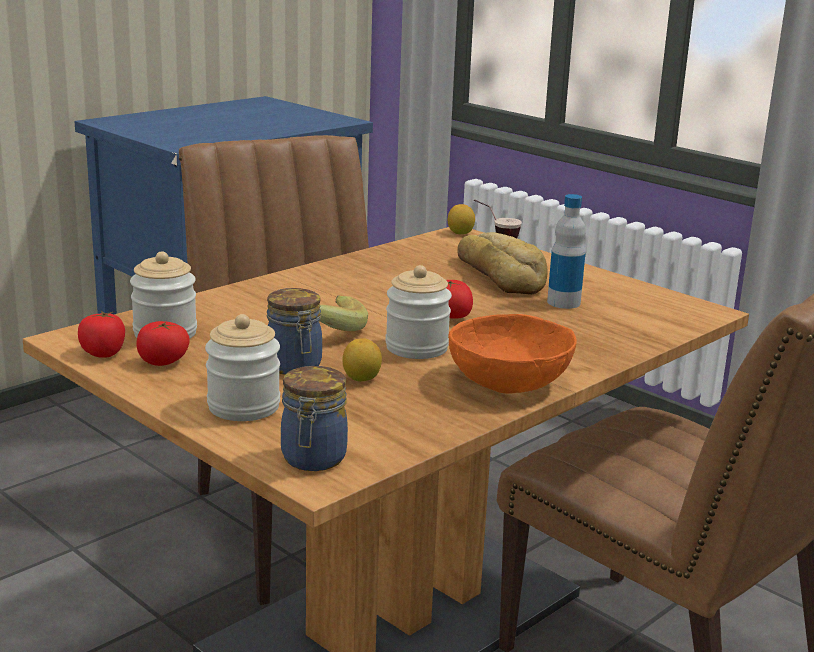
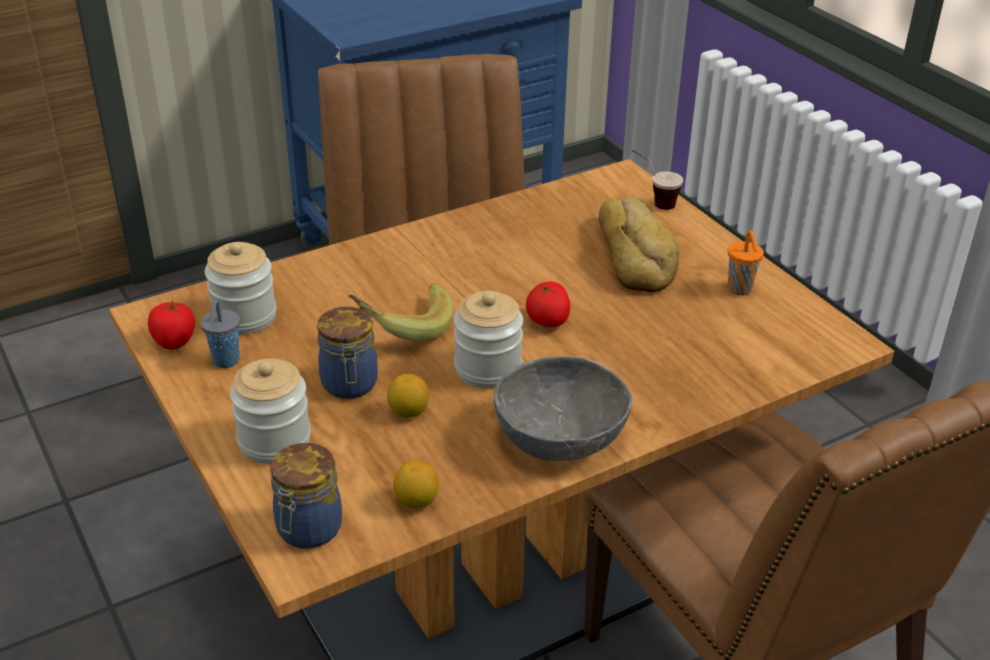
camera: 15 degrees right, 15 degrees up
(163, 362) = (225, 362): tomato -> grey cup
(460, 233) = (624, 176): lemon -> lemon (416, 501)
(510, 383) = (560, 438): orange bowl -> grey bowl
(563, 302) = (684, 309): bottle -> none
(602, 289) = (740, 290): none -> orange cup

